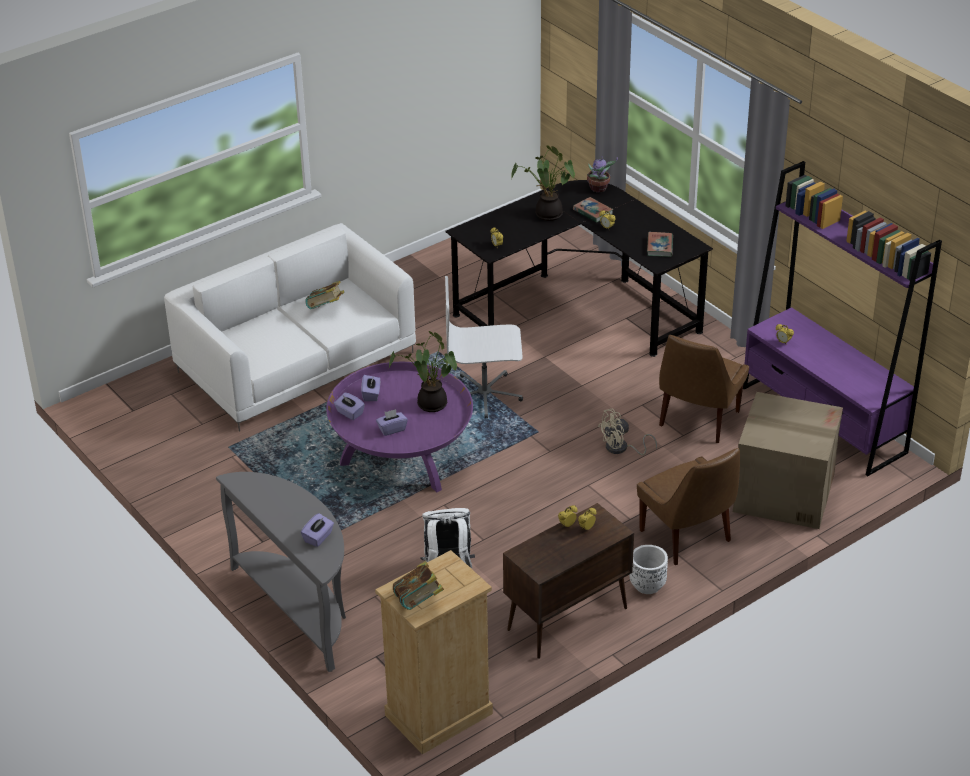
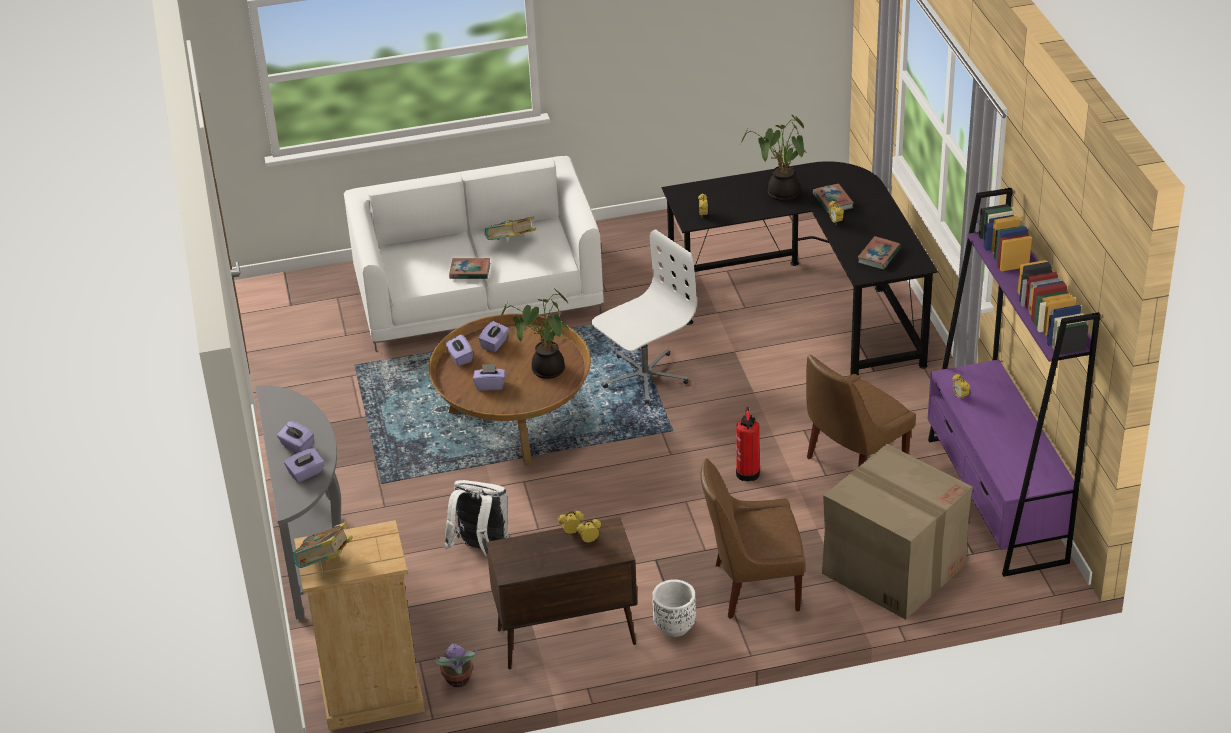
camera: 25 degrees right, 0 degrees up
(292, 517) = (297, 446): none -> purple tissue box
(305, 340) = (470, 271): none -> book
(402, 458) = (515, 422): purple coffee table -> brown coffee table
(485, 395) = (644, 377): white office chair -> white office chair turned 120 degrees clockwise
(599, 189) = (858, 177): potted plant -> potted plant (458, 680)
(621, 449) = (748, 472): beige fan -> fire extinguisher
(687, 537) = (752, 587): brown chair -> brown chair turned 90 degrees clockwise

